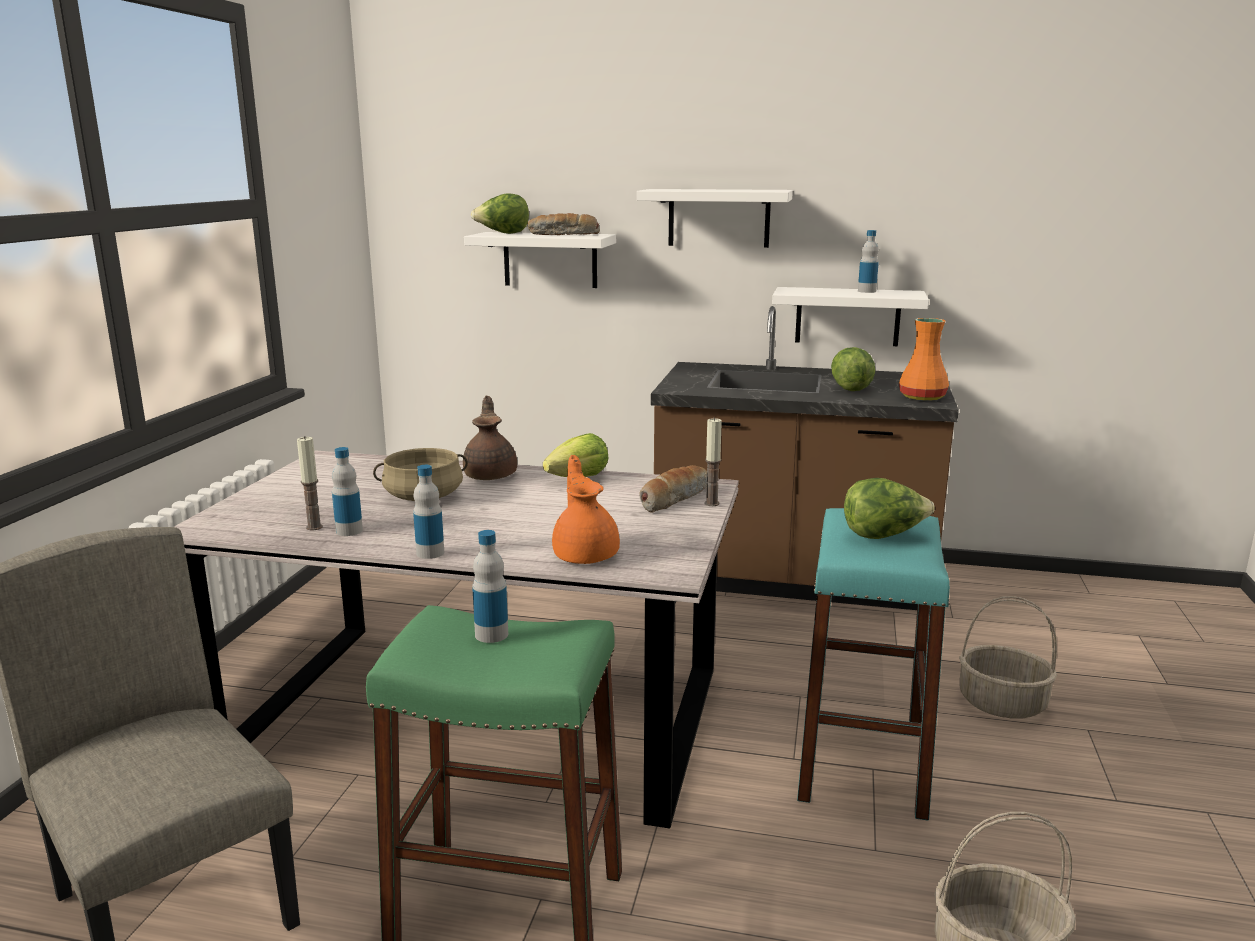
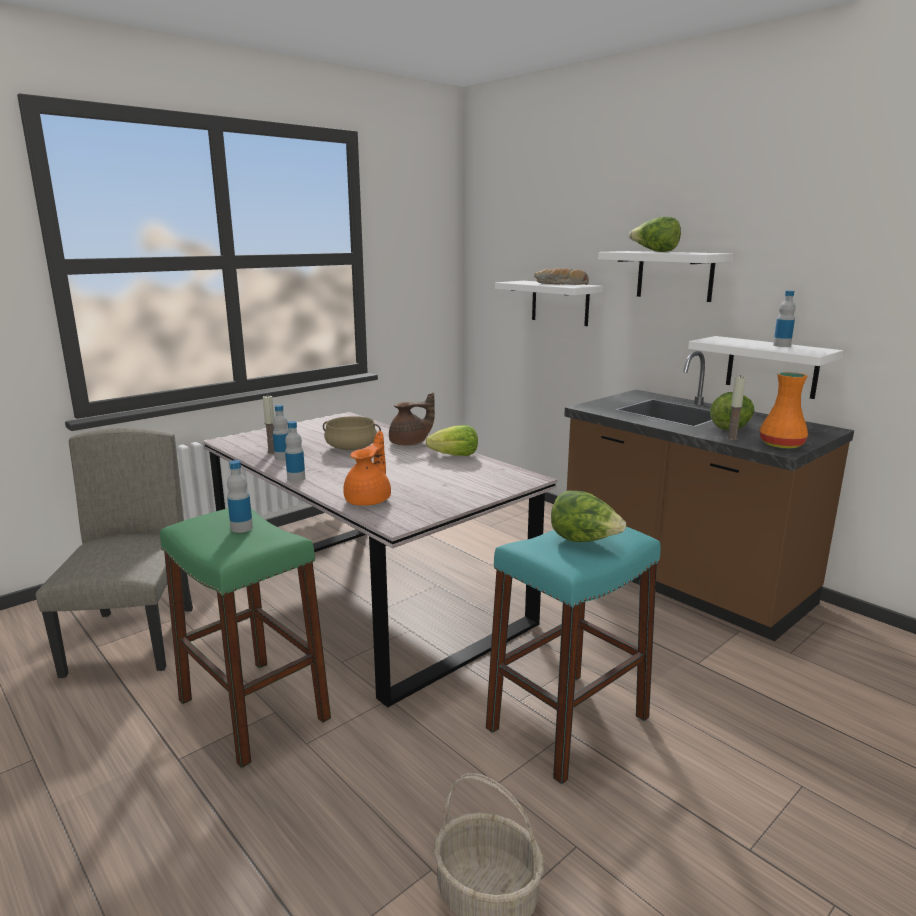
camera: 35 degrees right, 0 degrees up
(491, 475) = (410, 443): brown teapot -> brown teapot turned 45 degrees clockwise
(503, 233) = (525, 282): lettuce -> lettuce (655, 252)
(674, 498) = (488, 481): bread -> none
(711, 503) = (506, 490): candle -> candle (732, 438)
(1003, 703) = (745, 732): basket -> none

